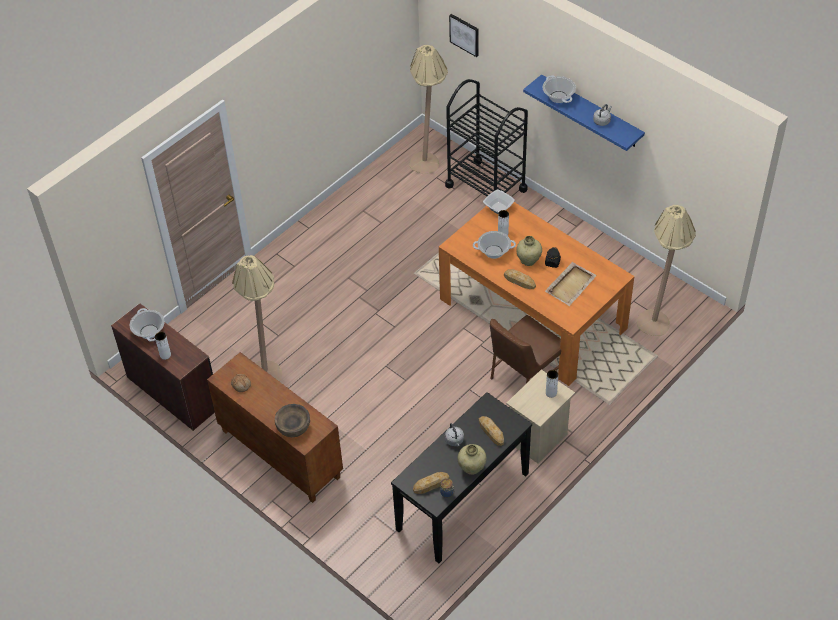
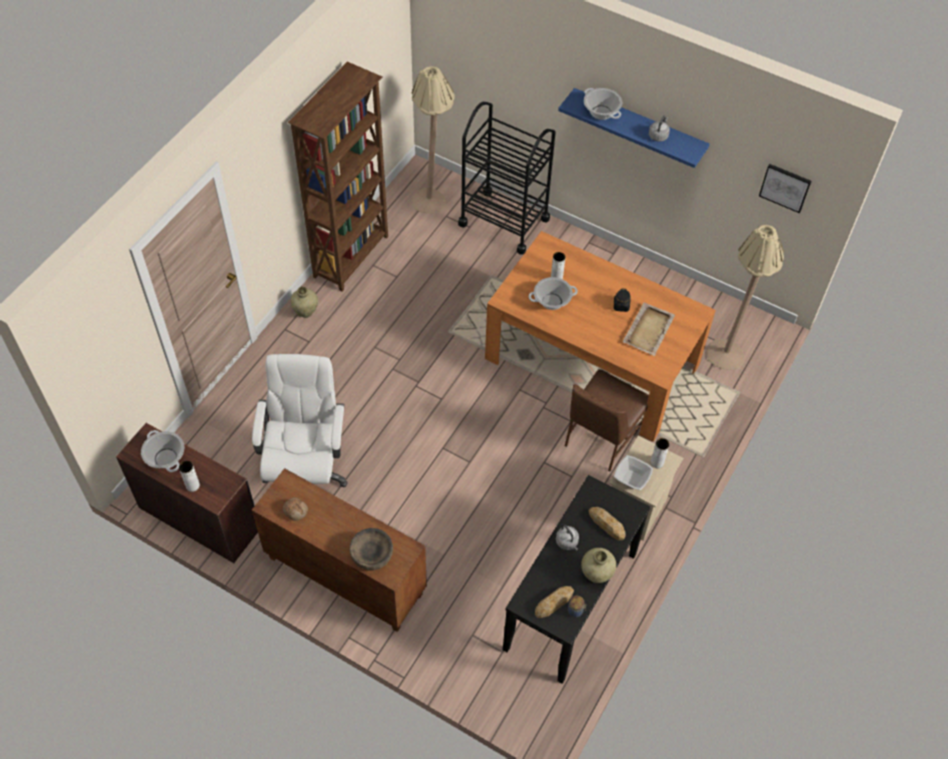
camera: 15 degrees left, 5 degrees up
(268, 367) = (306, 470): beige floor lamp -> white office chair
(347, 201) = (352, 256): none -> brown bookcase
(464, 34) = (472, 50): picture -> picture (785, 187)
(498, 207) = (543, 248): bowl -> bowl (632, 478)
(519, 281) = (590, 333): bread -> none
(528, 260) = (594, 307): beige vase -> beige vase (306, 312)

